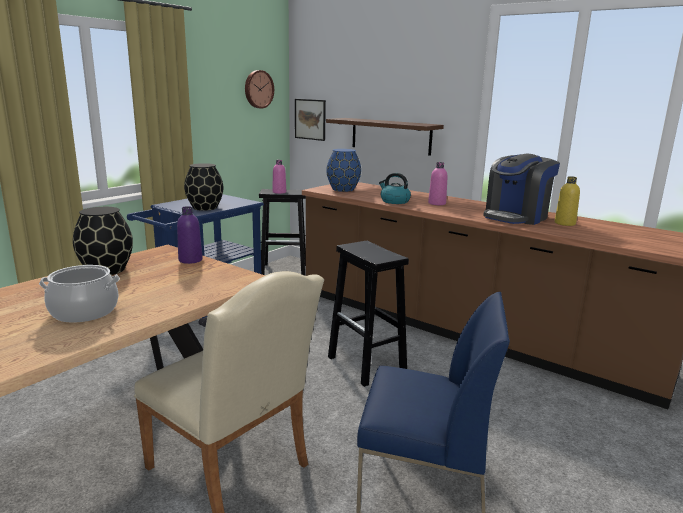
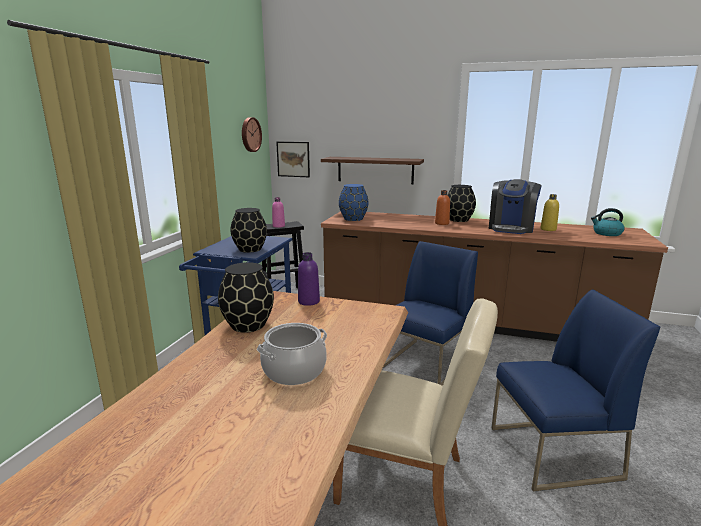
camera: 20 degrees left, 0 degrees up
(367, 365) = (426, 363): black stool -> blue chair
(394, 201) = (409, 225): kettle -> kettle (606, 233)
(437, 203) = (442, 223): pink bottle -> orange bottle
(466, 202) = (459, 220): none -> black vase

